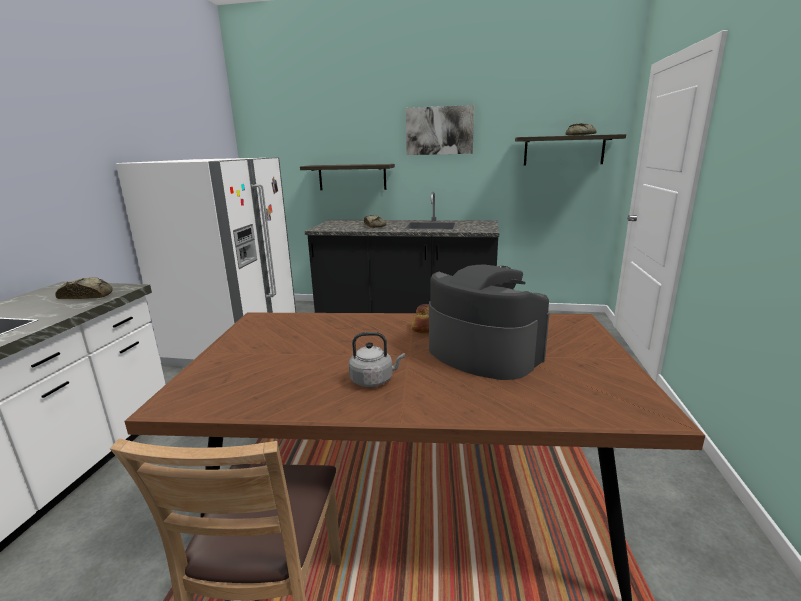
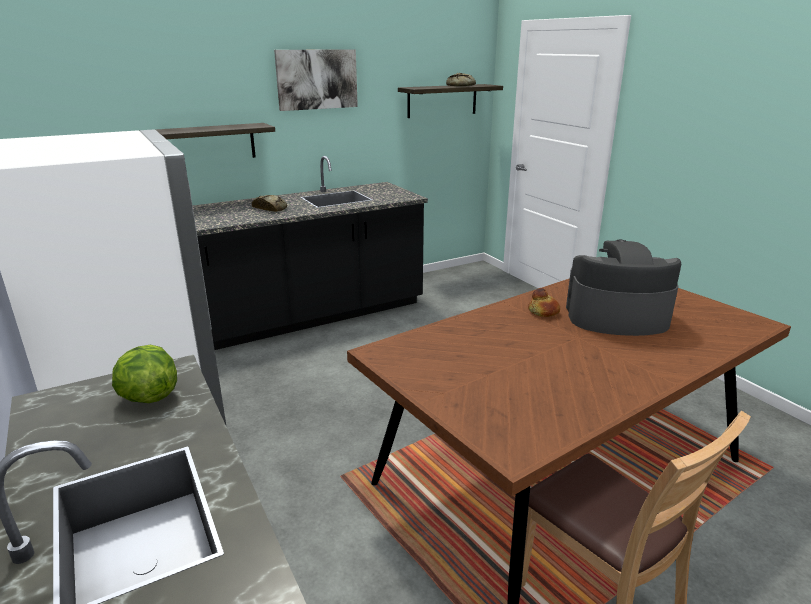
camera: 40 degrees left, 5 degrees up
(87, 295) = (148, 397): bread -> lettuce
(374, 380) = (601, 365): grey kettle -> none

